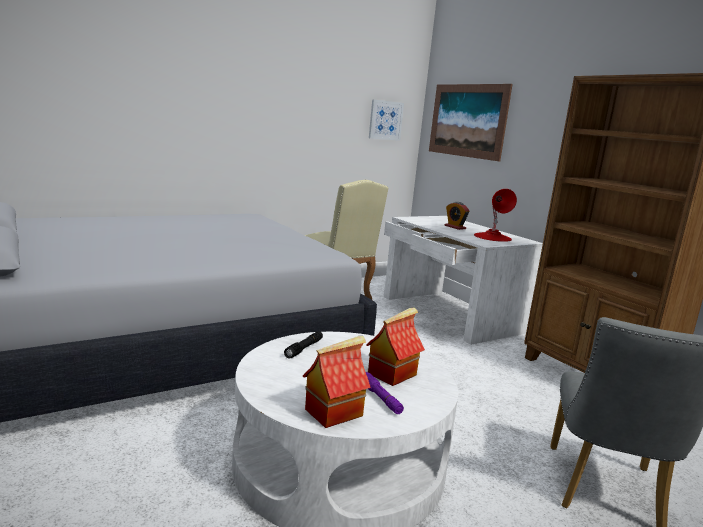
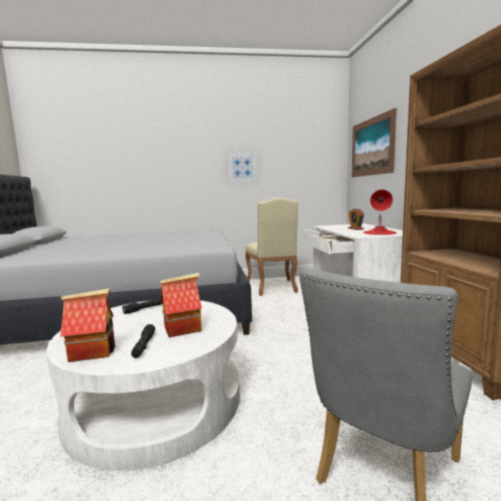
camera: 25 degrees right, 5 degrees down
(380, 398) = (144, 345): purple flashlight -> black flashlight
(385, 120) = (315, 159): picture -> picture (242, 167)

